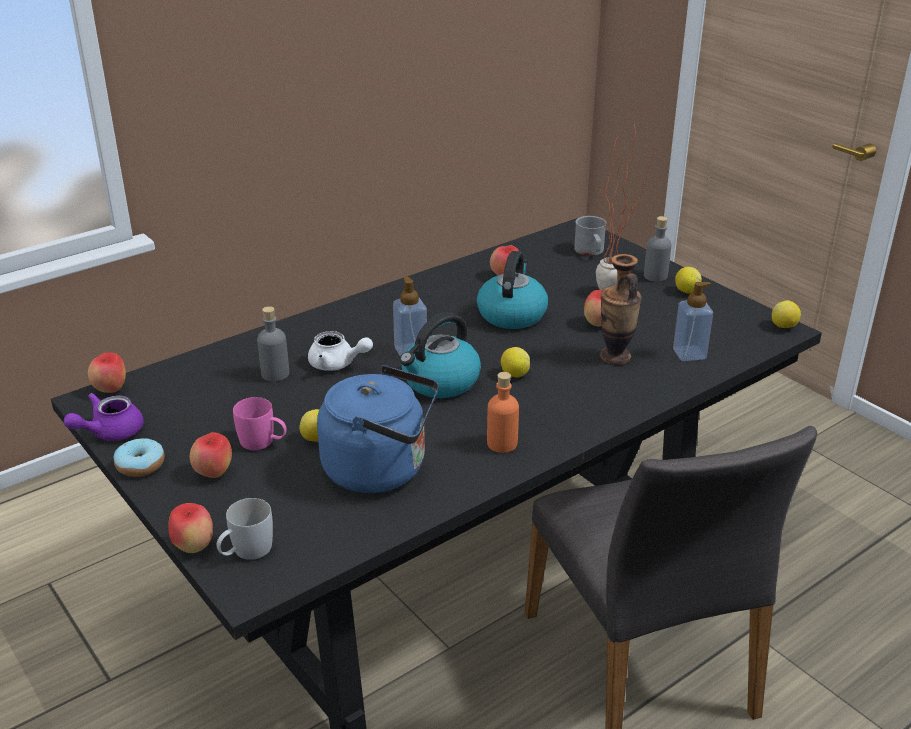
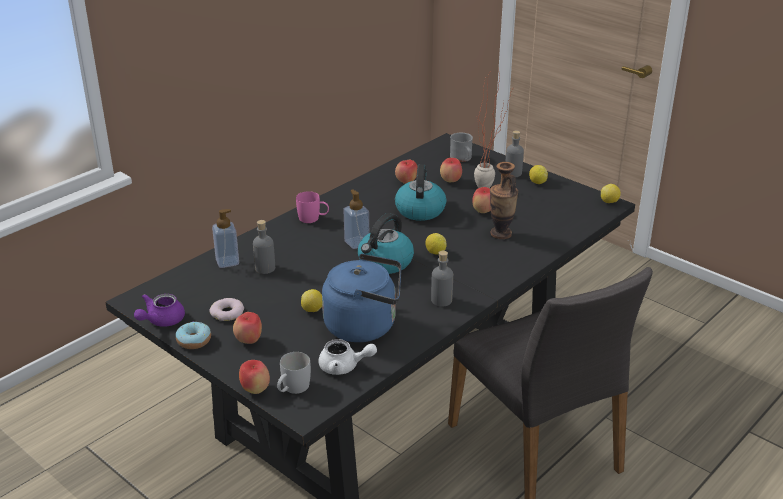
camera: 10 degrees left, 0 degrees up
(111, 390) = (148, 291): apple -> apple (450, 181)
(201, 430) = (227, 313): none -> donut
(263, 442) = (275, 316): pink mug -> pink mug (313, 219)
(337, 364) = (307, 257): white teapot -> white teapot (344, 367)
(502, 444) = (441, 300): orange bottle -> grey bottle
(689, 354) = (550, 227): soap dispenser -> soap dispenser (227, 262)

